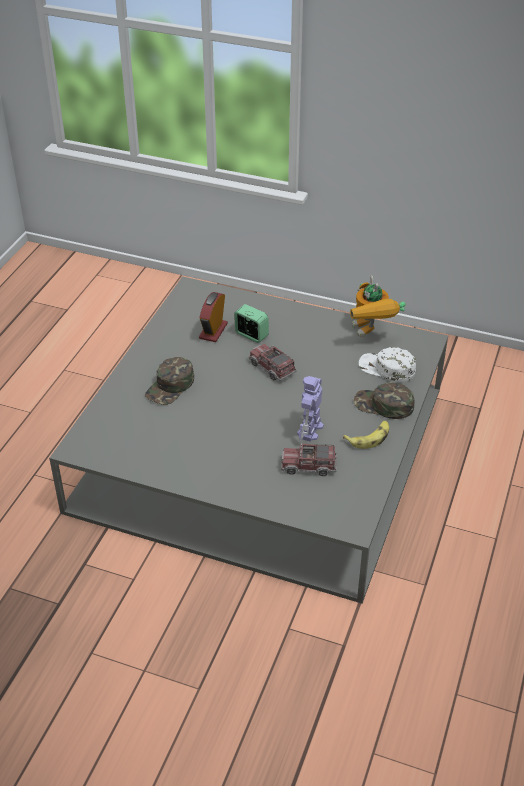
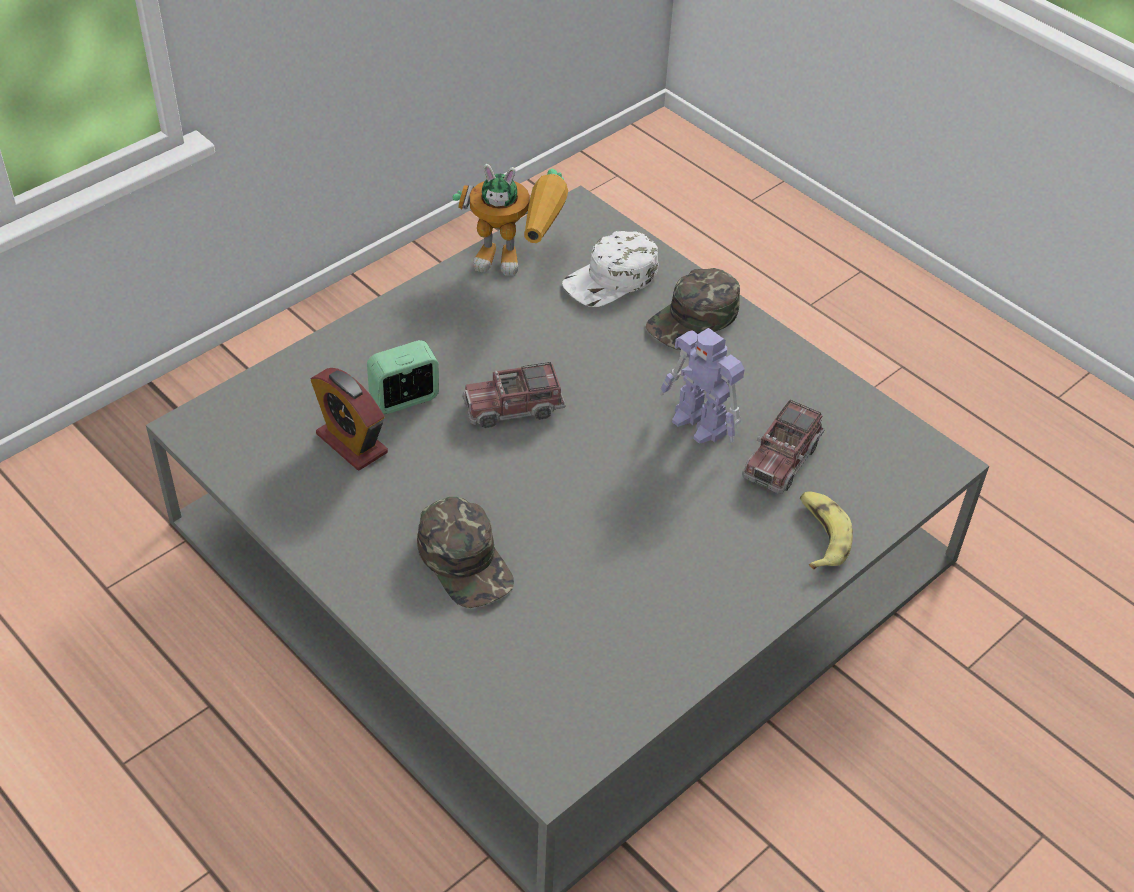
camera: 65 degrees left, 5 degrees up
(369, 437) = (757, 365): banana -> banana (820, 535)

